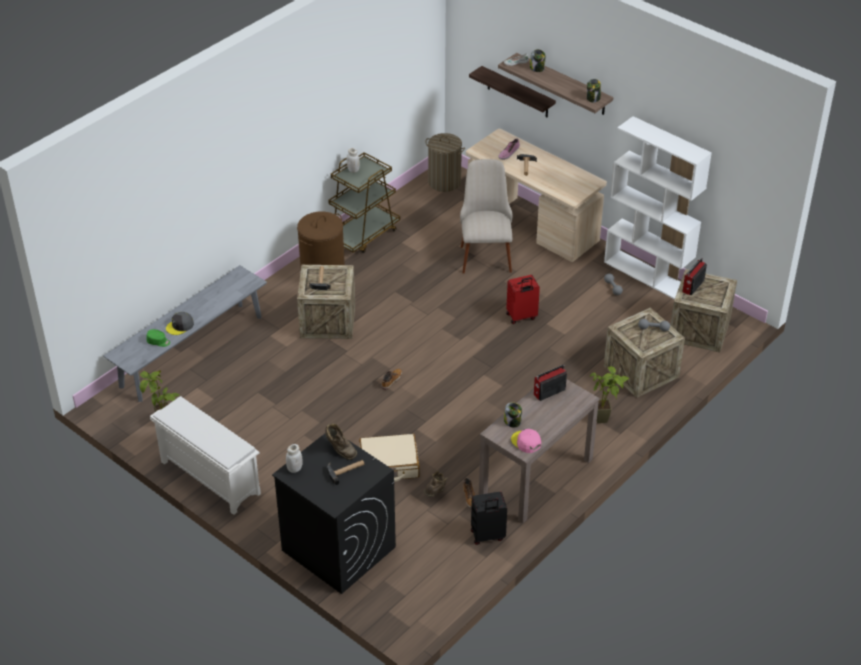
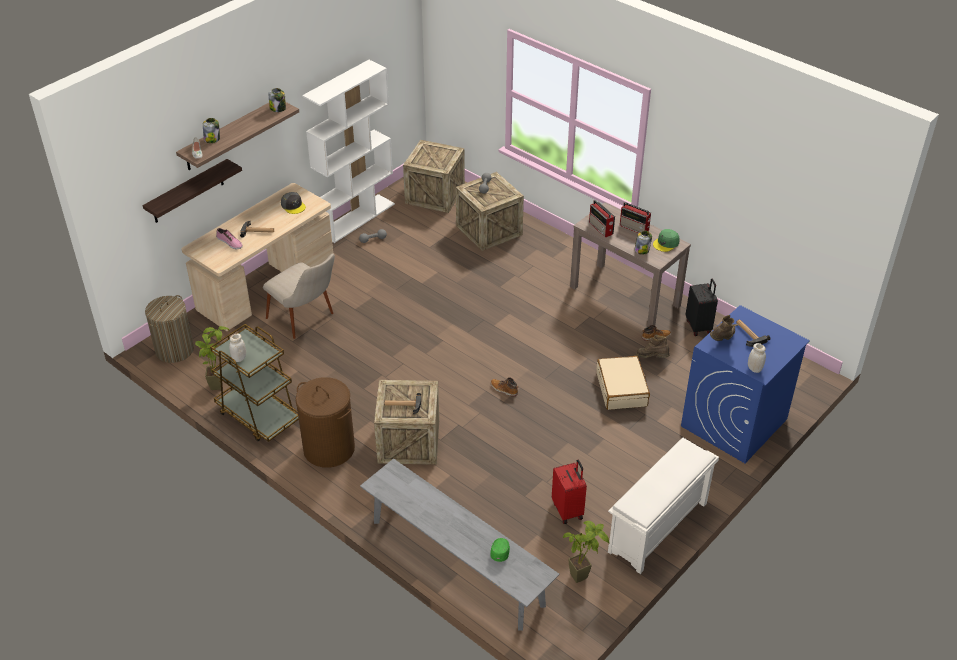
camera: 90 degrees left, 0 degrees up
(180, 326) = (472, 533): grey cap -> grey cap (293, 206)
(337, 548) = (734, 423): black washing machine -> blue washing machine
(485, 252) = (307, 321): beige chair -> beige chair turned 135 degrees counterclockwise
(521, 317) = (411, 298): red suitcase -> red suitcase (568, 510)
(526, 442) = (666, 243): pink cap -> green cap
(607, 420) = (551, 253): potted plant -> potted plant (218, 382)
(692, 286) = (428, 162): radio -> radio (635, 228)

